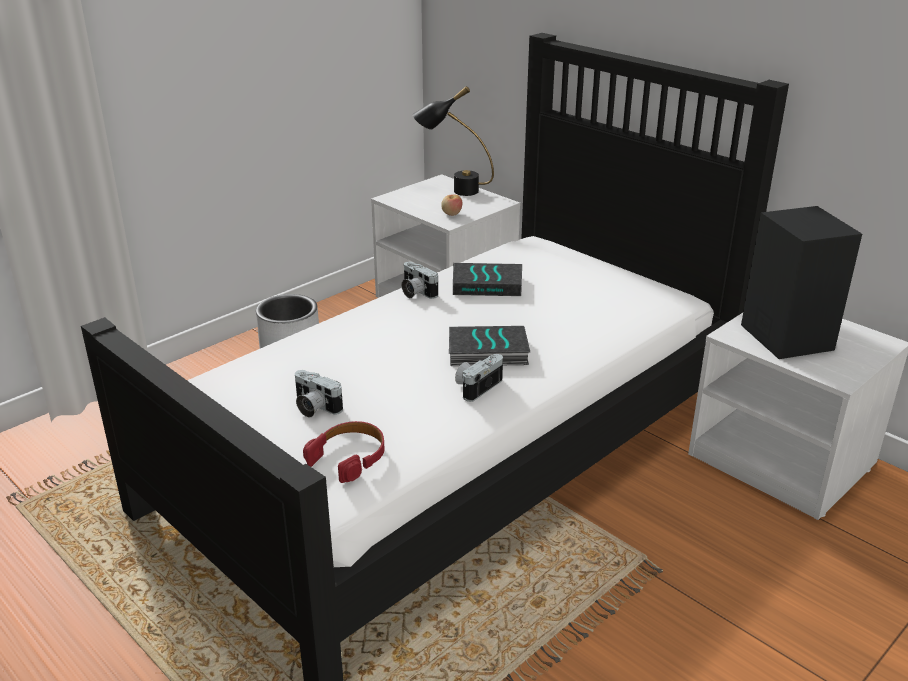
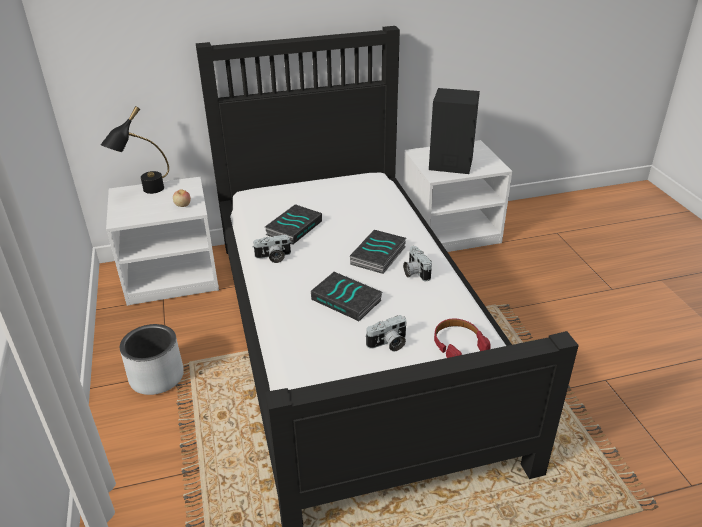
camera: 60 degrees left, 5 degrees up
(376, 358) = (347, 300): none -> book

